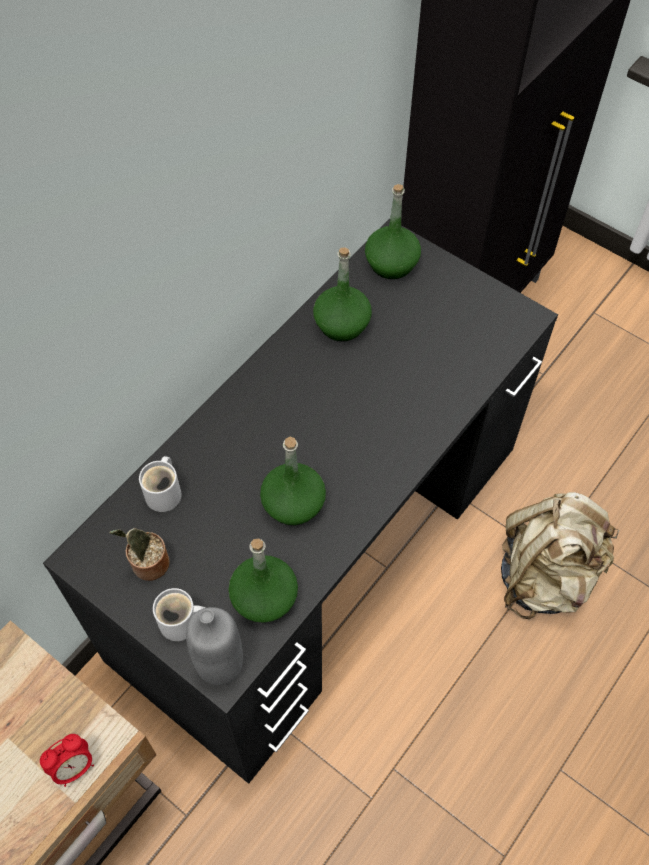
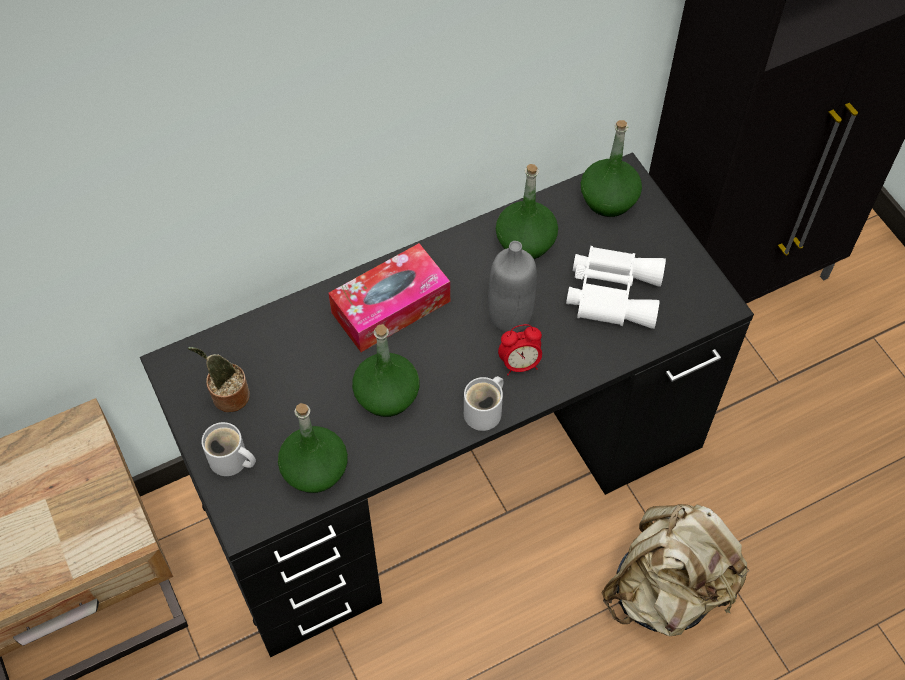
camera: 25 degrees right, 0 degrees up
(74, 767) = (86, 548): alarm clock -> alarm clock (520, 364)
(165, 492) = (276, 337): white mug -> white mug (486, 411)
(220, 663) = (245, 511): grey bottle -> grey bottle (510, 316)
(255, 424) = (391, 307): none -> tissue box
(436, 338) = (612, 291): none -> white binoculars

